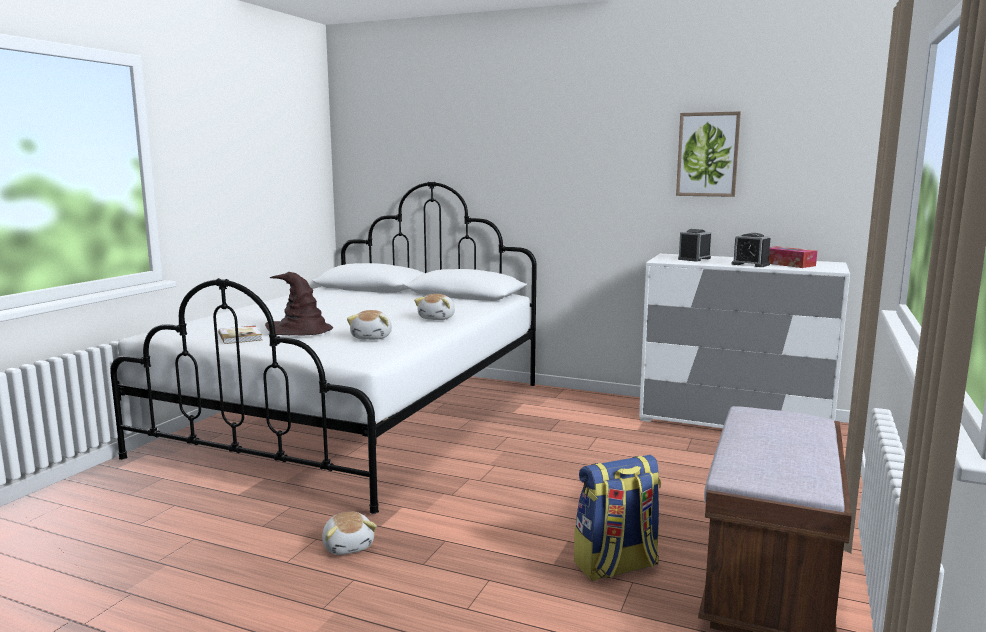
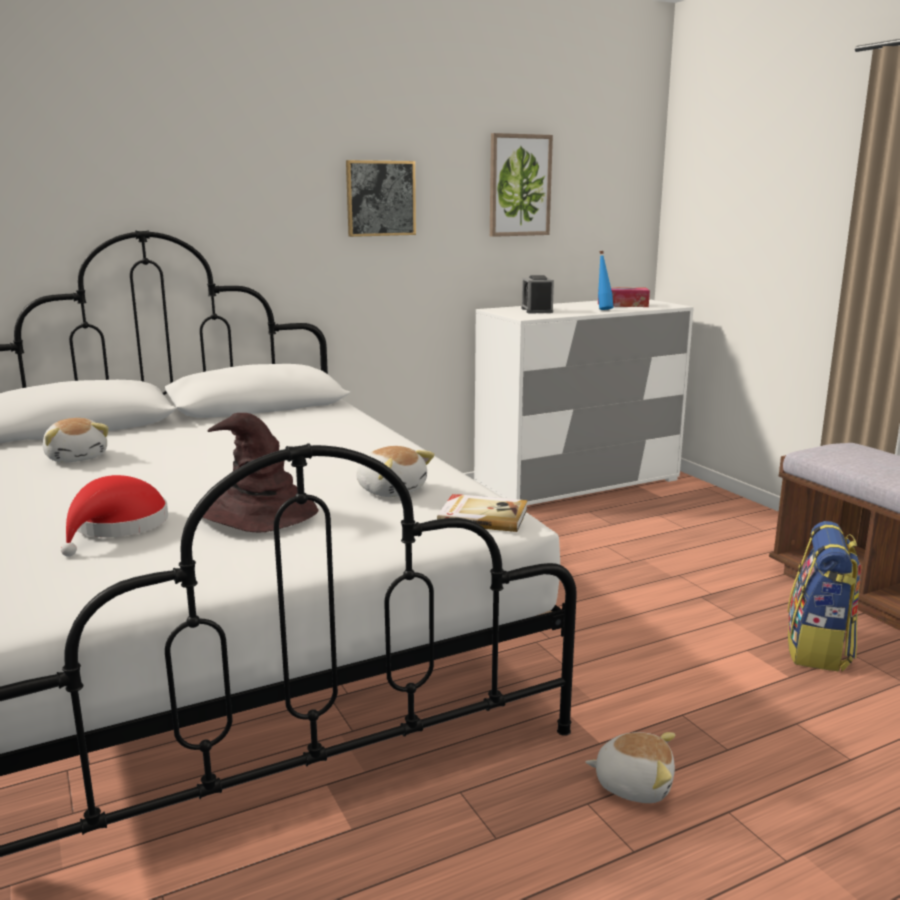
camera: 50 degrees left, 5 degrees up
(241, 337) = (206, 557): book -> book (482, 516)
(255, 321) = (117, 527): none -> red hat
(438, 318) = (358, 442): plush toy -> plush toy (77, 457)
(584, 164) = (380, 198): none -> picture
(750, 264) = (603, 309): alarm clock -> blue bottle

